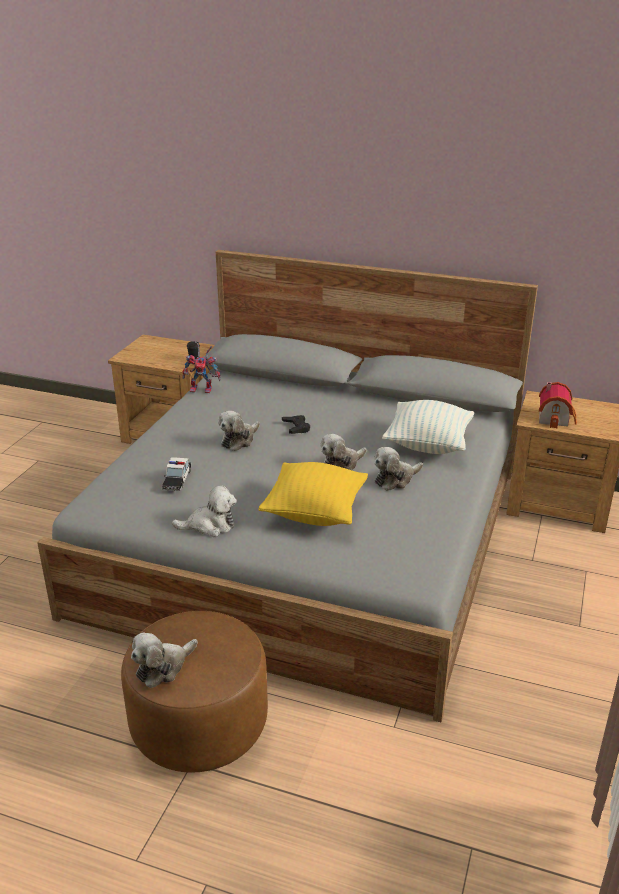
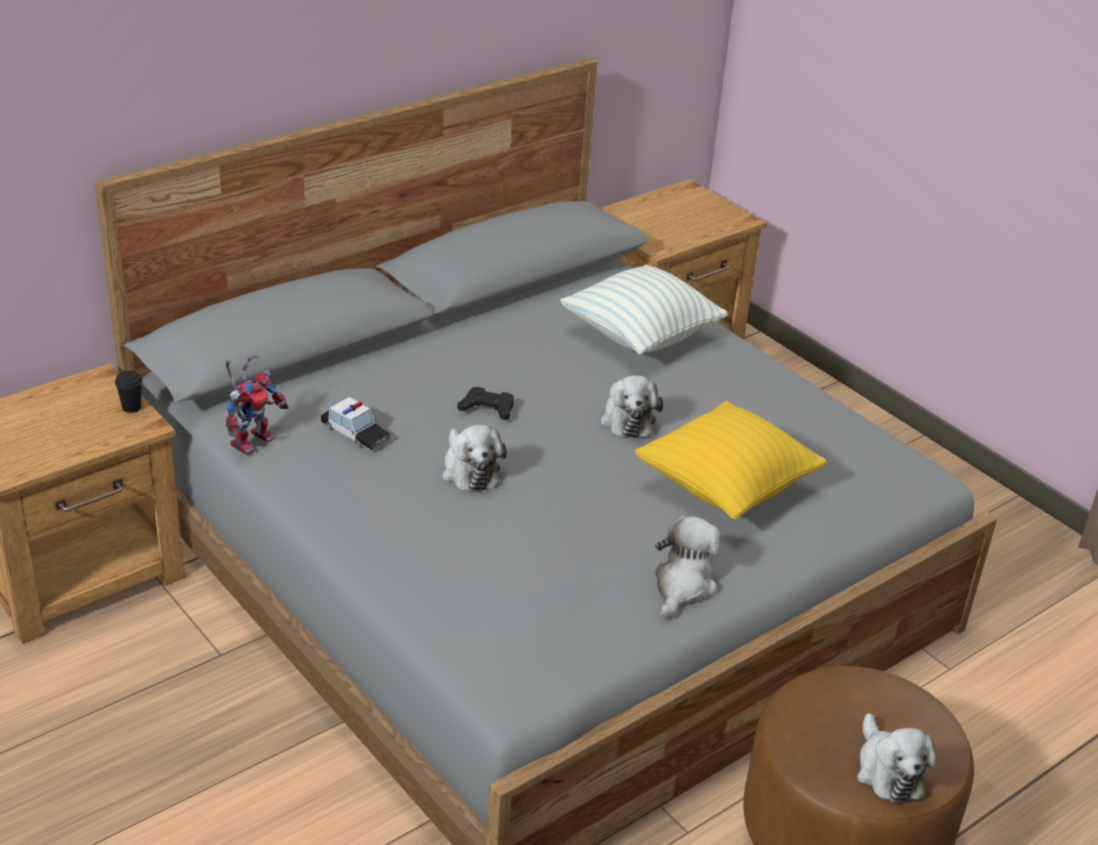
camera: 60 degrees left, 5 degrees up
(177, 480) = (543, 566): toy car -> toy car (355, 433)
(395, 479) = (702, 396): plush toy -> none
(556, 418) = (670, 231): toy house -> none

